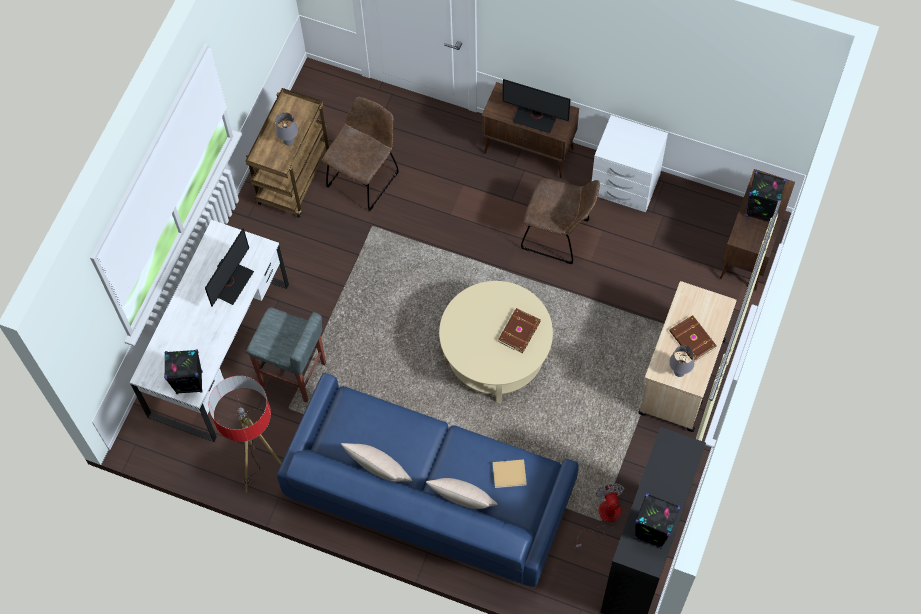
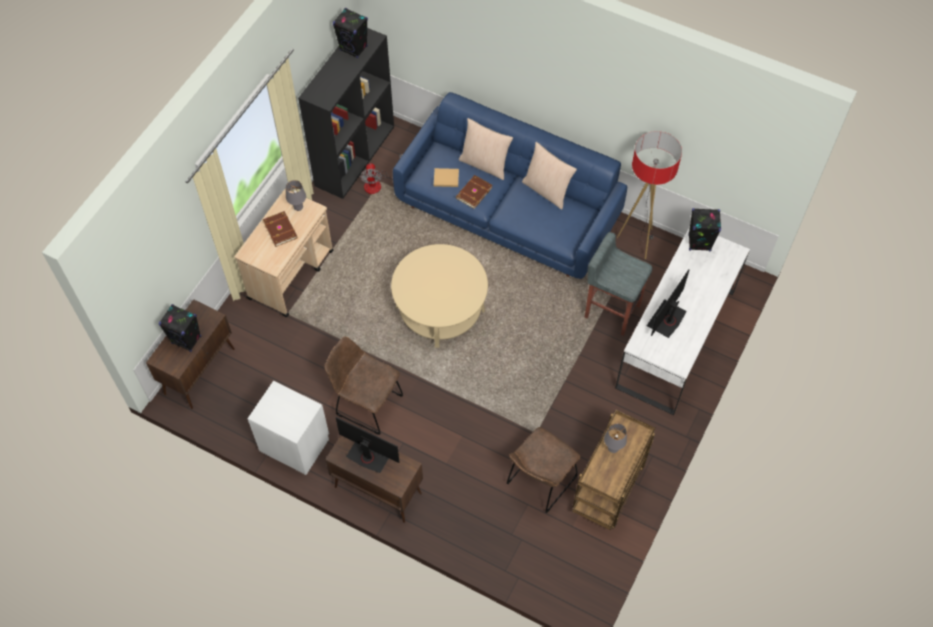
camera: 175 degrees left, 5 degrees down
(520, 331) = (419, 281): brown book -> brown book (473, 192)

